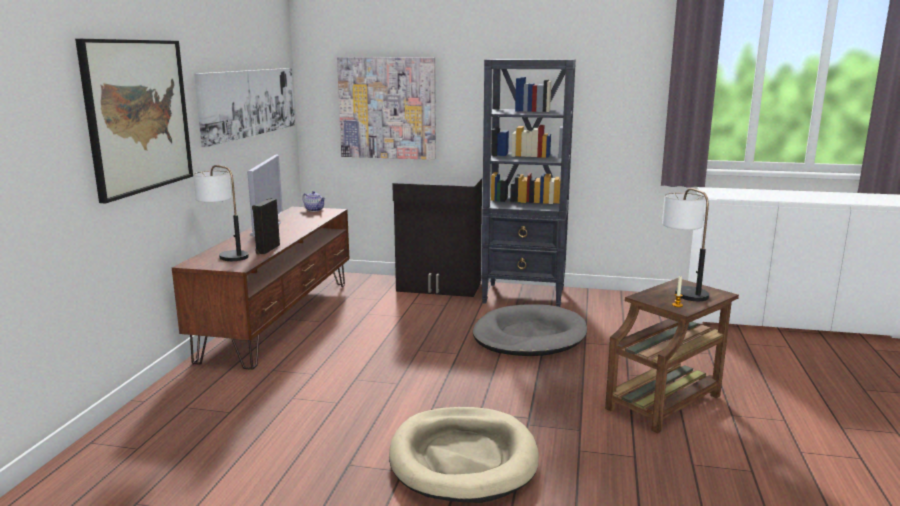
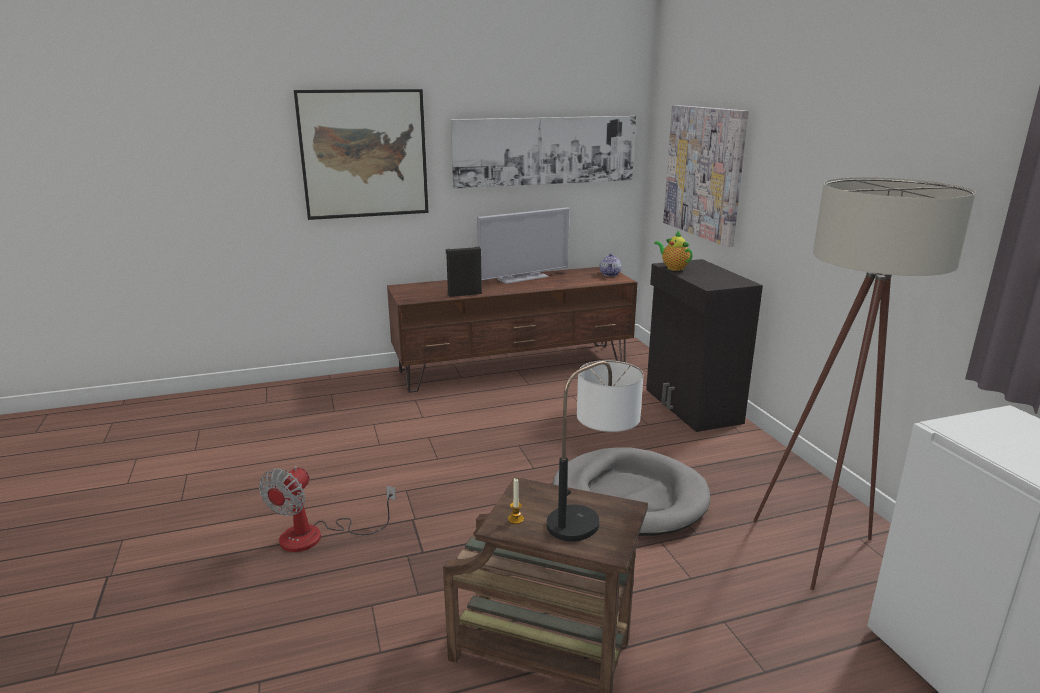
camera: 60 degrees right, 5 degrees up
(225, 254) = (434, 288): table lamp -> none
(413, 182) = (673, 268): none -> teapot
(463, 458) = (316, 536): beige dog bed -> fan
(525, 296) = (749, 461): black bookcase -> none
(623, 309) = (824, 547): none -> beige floor lamp

